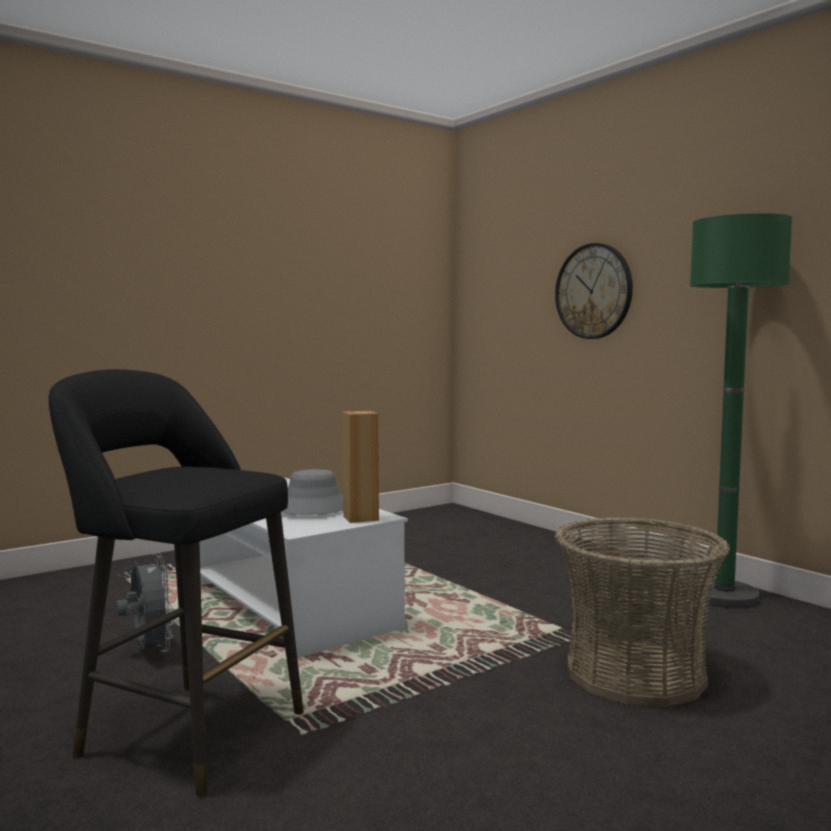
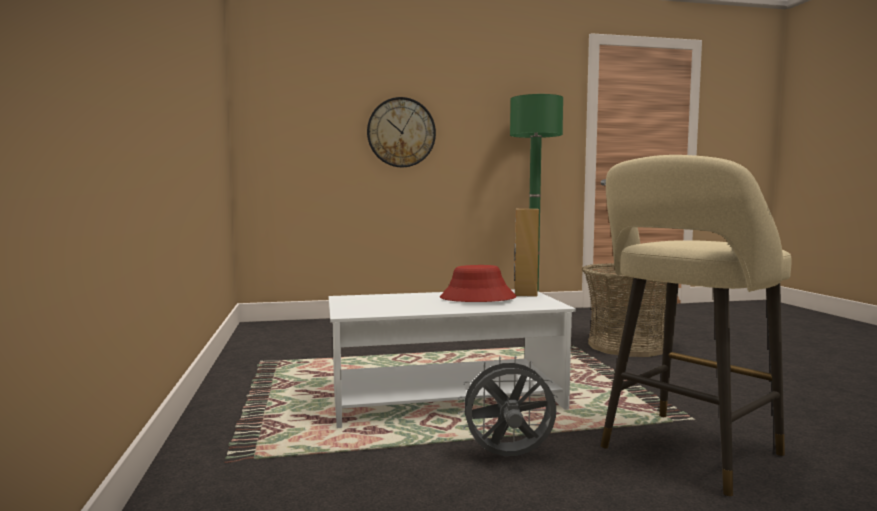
camera: 65 degrees left, 0 degrees up
(183, 731) = (685, 453): black stool -> beige stool
(312, 508) = (477, 298): grey hat -> red hat

